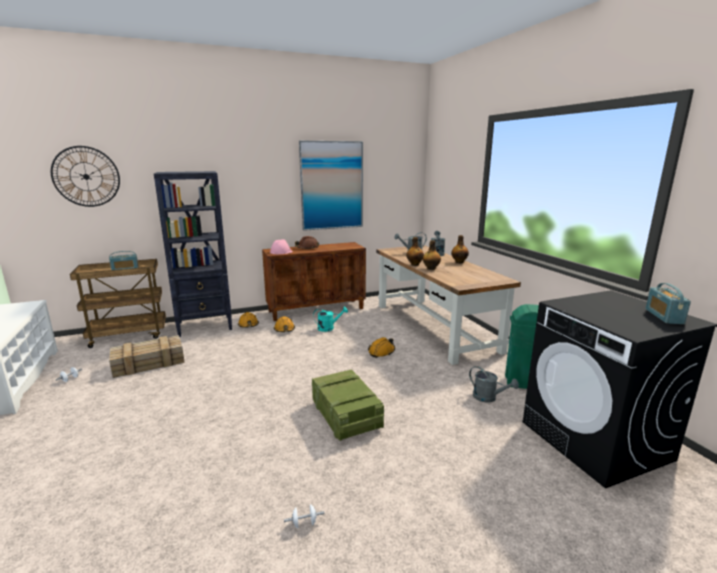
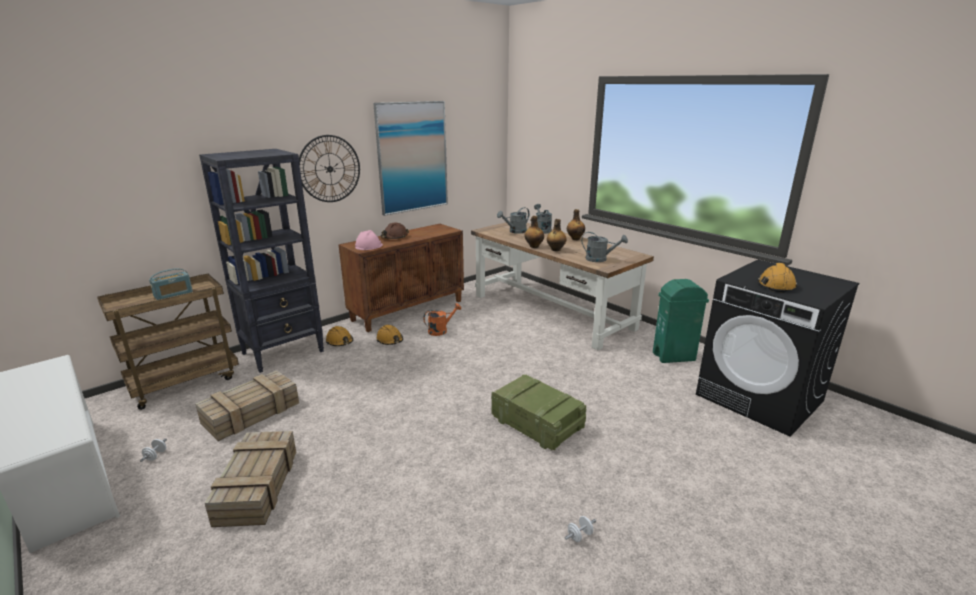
camera: 20 degrees left, 5 degrees up
(86, 176) = (94, 168): wall clock -> wall clock (329, 169)
(108, 413) = (257, 485): none -> crate
(329, 328) = (441, 330): turquoise watering can -> orange watering can
(381, 352) = (519, 348): orange hard hat -> orange hard hat (776, 285)
(488, 398) = (653, 377): grey watering can -> grey watering can (600, 259)
(663, 316) = (819, 281): radio -> none

